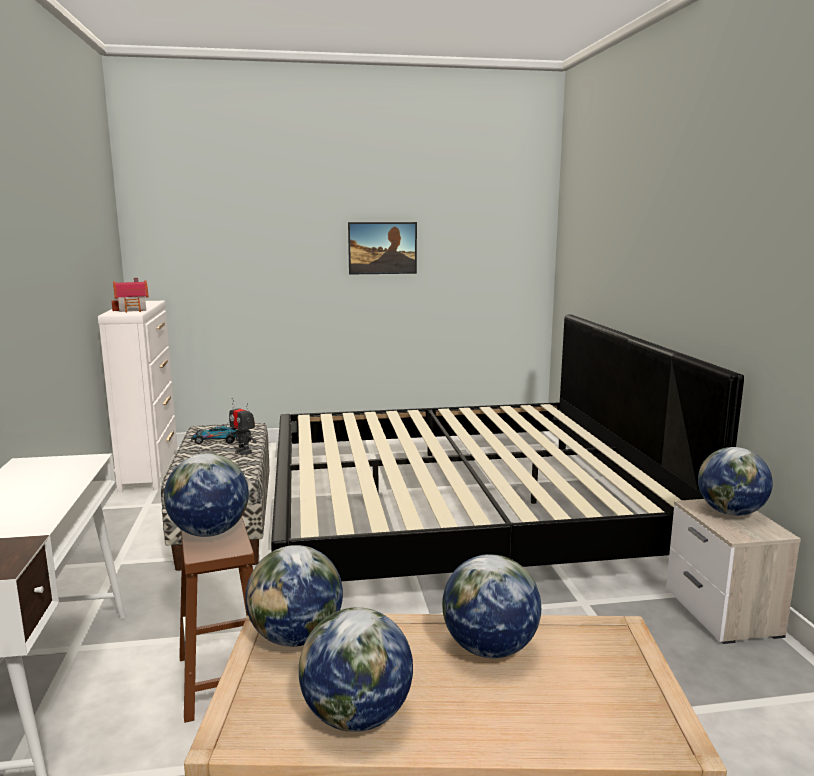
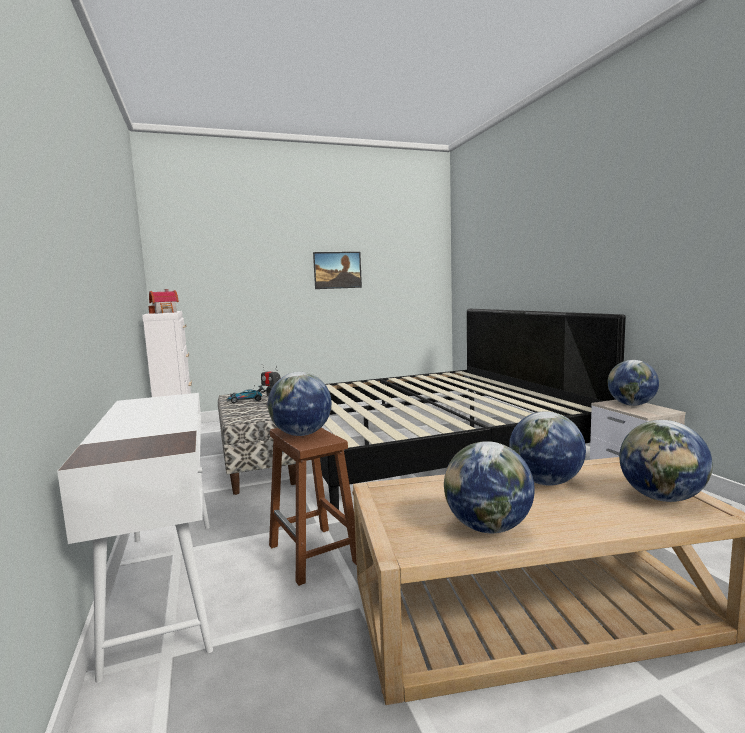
camera: 10 degrees left, 5 degrees down
(296, 638) = (403, 492): globe -> globe (662, 498)

